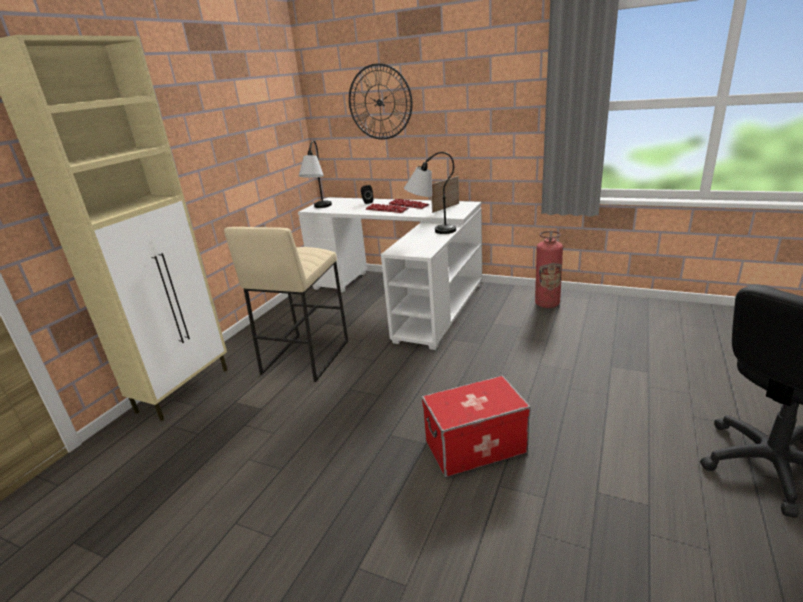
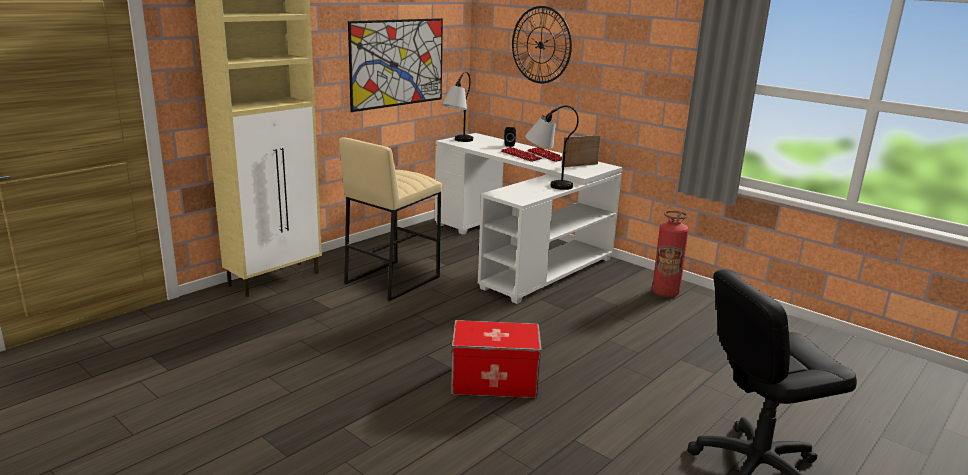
camera: 15 degrees right, 5 degrees down
(247, 141) = (397, 63): none -> picture

